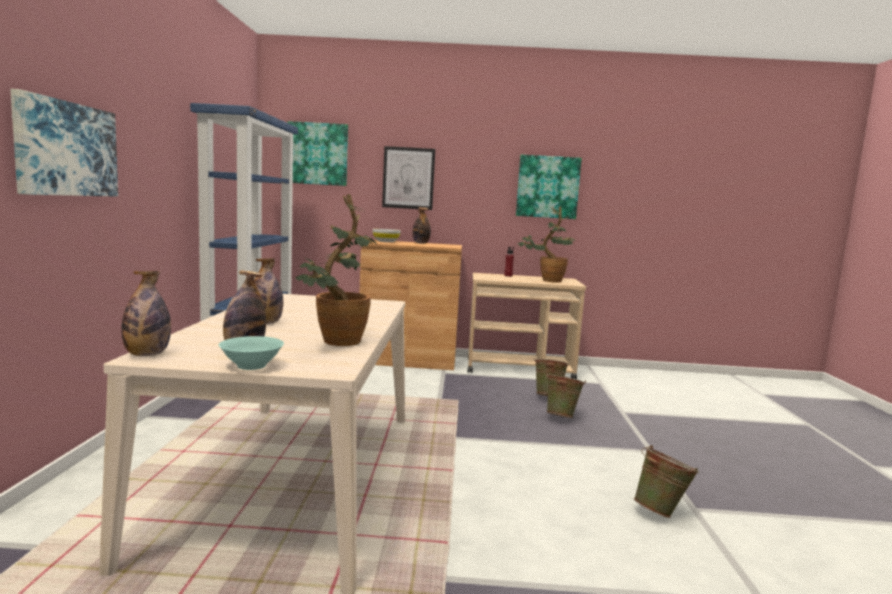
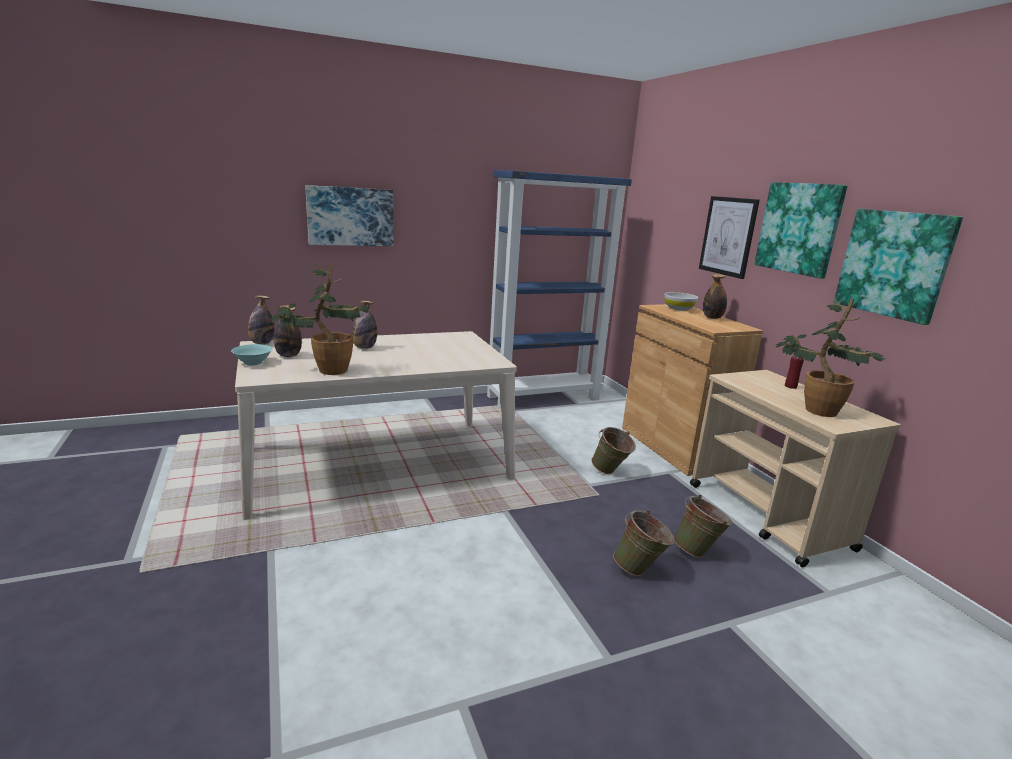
camera: 65 degrees right, 10 degrees up
(318, 154) = (662, 205): picture -> picture (799, 228)
(661, 511) = (437, 671): green bucket -> green bucket (610, 472)

